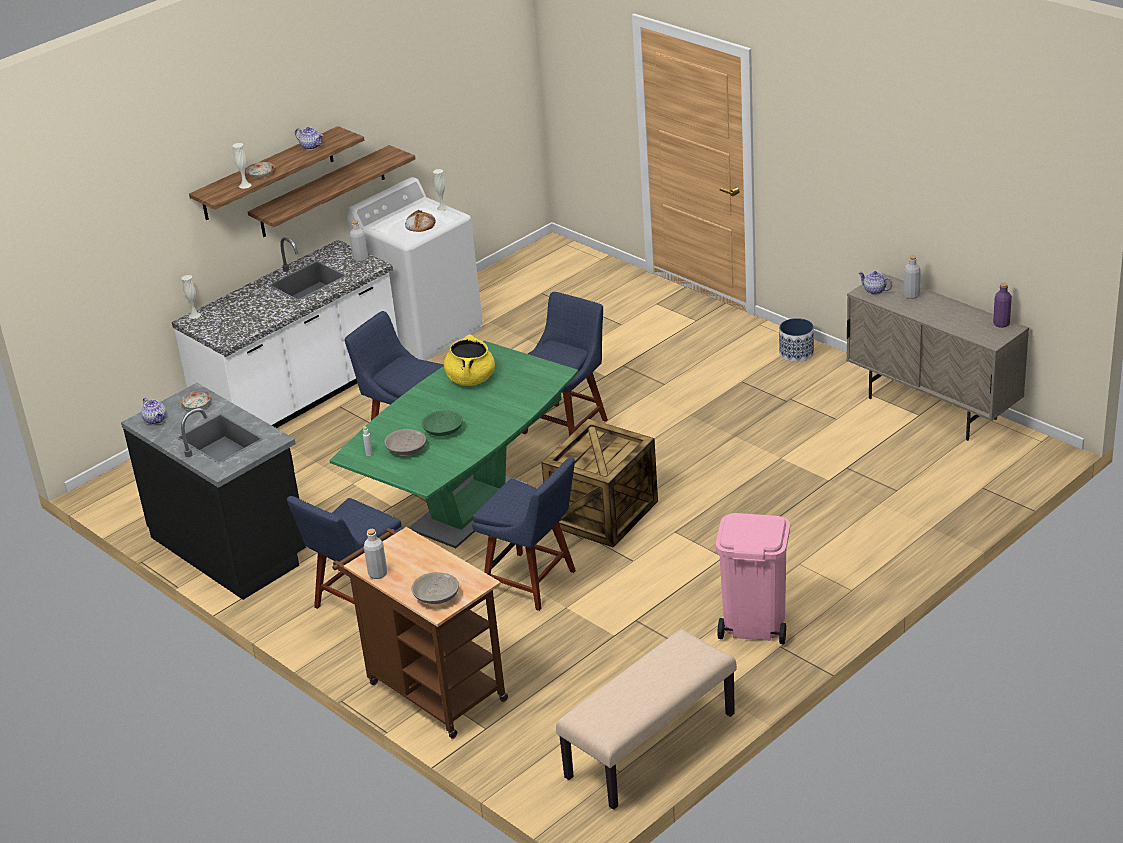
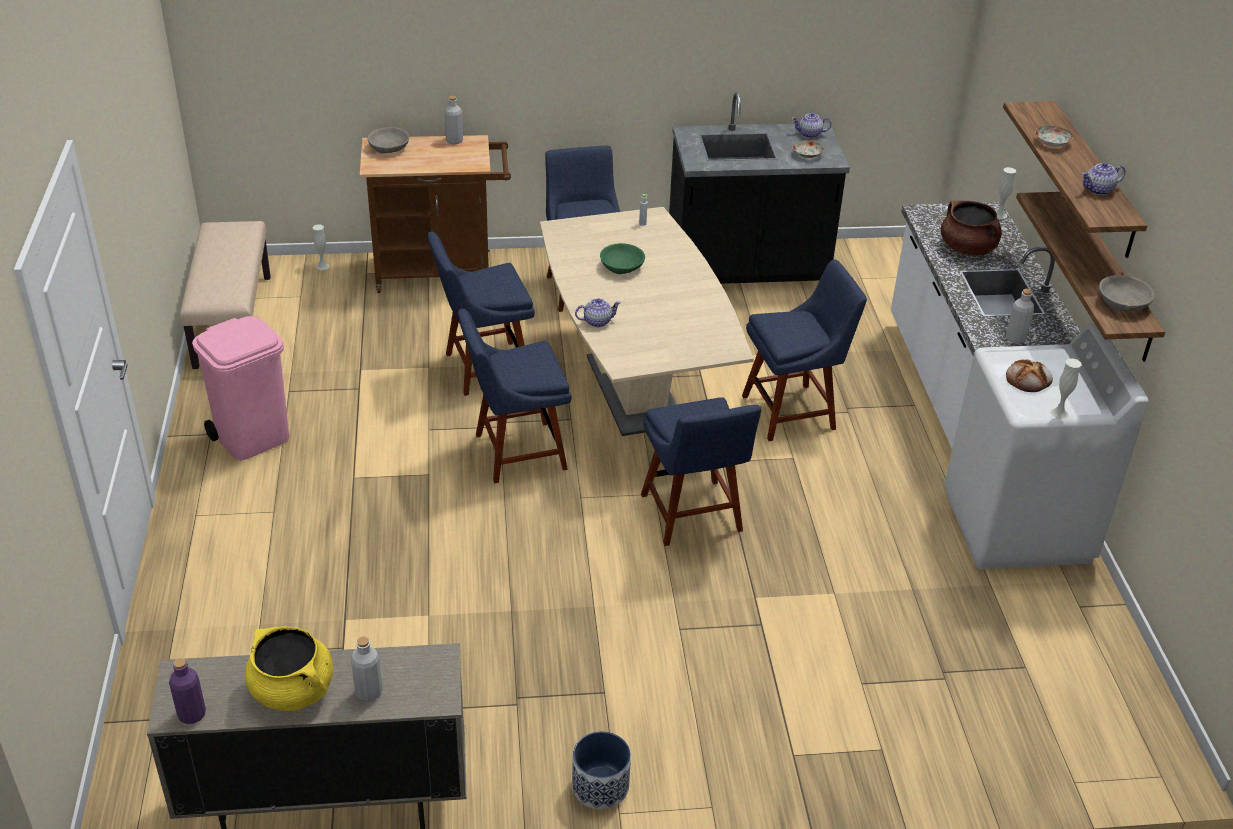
camera: 125 degrees right, 5 degrees up
(245, 185) = (1034, 128): white vase -> white vase (322, 266)
(262, 308) = (968, 248): none -> brown cooking pot
(406, 450) = (621, 240): grey bowl -> grey bowl (1123, 303)
(469, 508) = (635, 391): green dining table -> beige dining table
(471, 379) = (688, 317): yellow cooking pot -> yellow cooking pot (293, 690)
(604, 514) = (515, 452): crate -> blue chair
(874, 290) = (428, 670): teapot -> teapot (597, 321)

